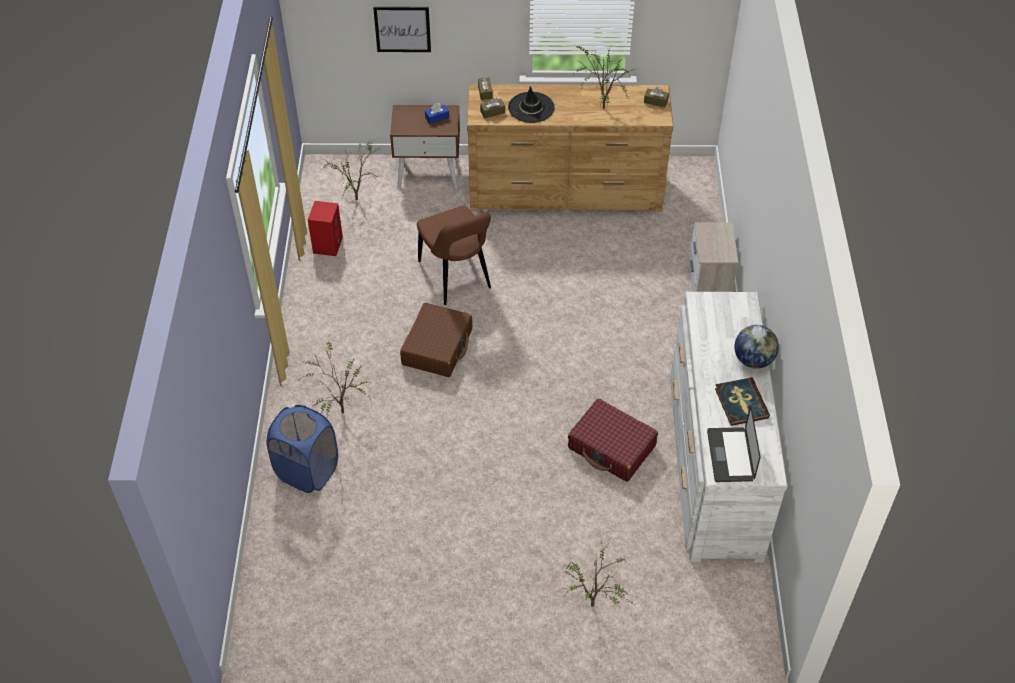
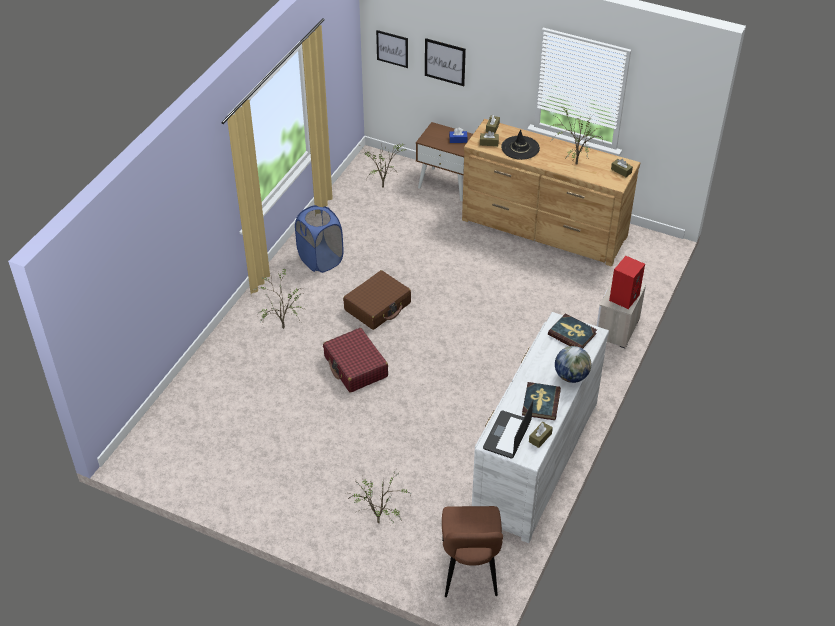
camera: 25 degrees right, 5 degrees down
(307, 471) = (235, 358): blue laundry basket -> blue laundry basket (321, 260)
(327, 244) = (343, 211): red speaker -> red speaker (624, 297)
(329, 29) = (392, 48): none -> picture
(456, 277) = (421, 263): brown chair -> brown chair (469, 571)
(611, 447) = (463, 420): red suitcase -> red suitcase (355, 367)
(723, 310) = (572, 334): none -> book
(766, 444) = (540, 438): none -> brown tissue box

